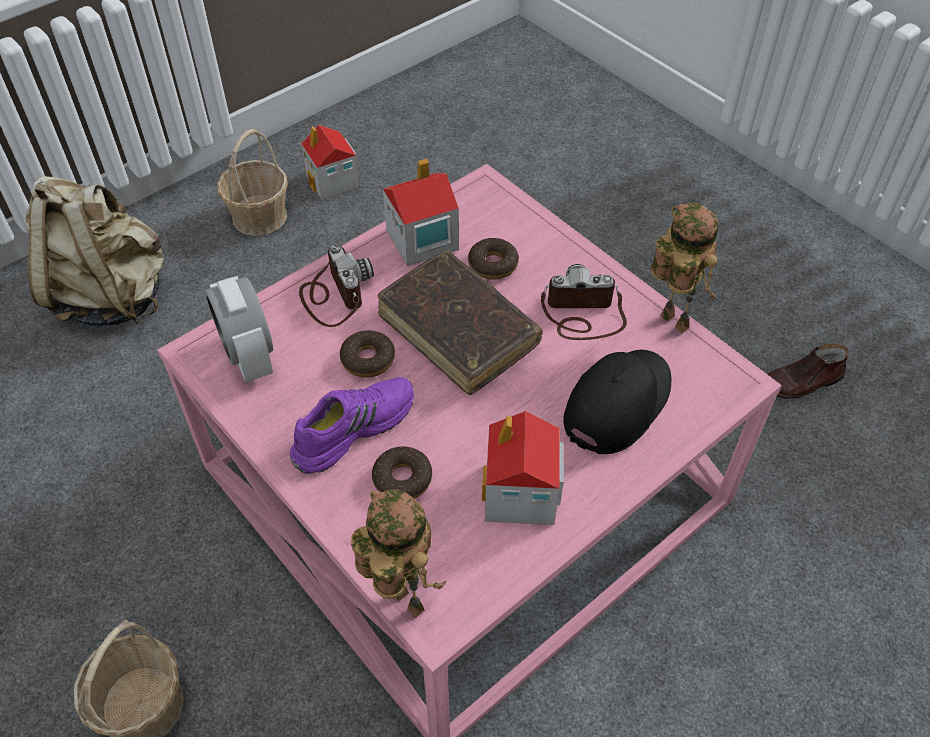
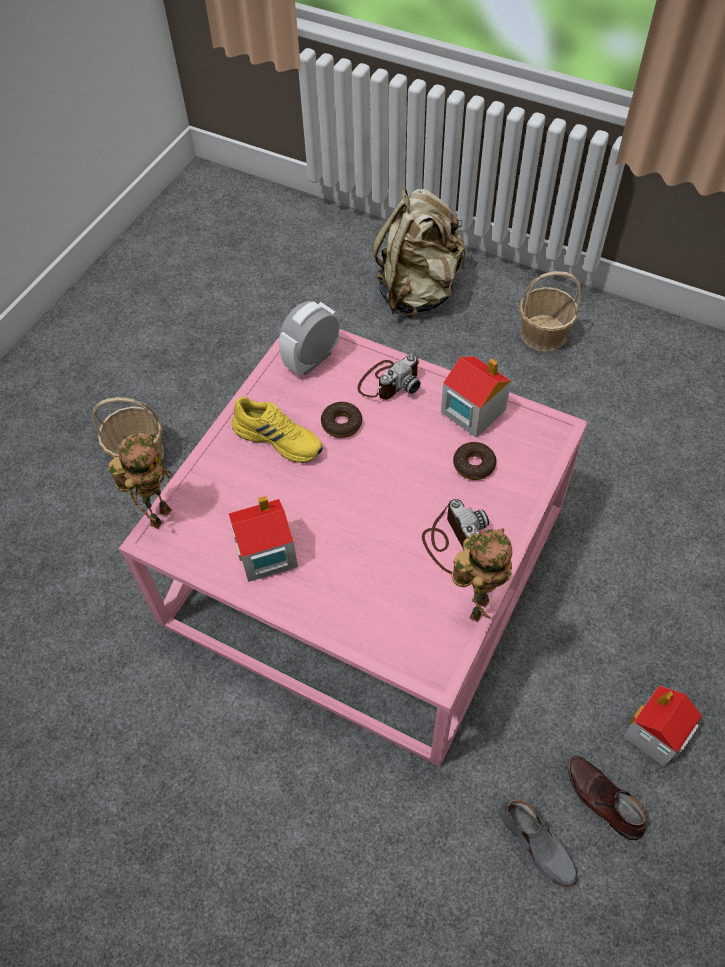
camera: 70 degrees right, 5 degrees up
(333, 182) = (611, 362): toy house -> toy house (655, 734)
(352, 428) = (279, 438): purple shoe -> yellow shoe
(402, 479) = (250, 481): donut -> none
(458, 331) = (394, 466): brown book -> none
(617, 404) = (373, 591): black cap -> none
(831, 448) = (538, 843): none -> grey shoe

